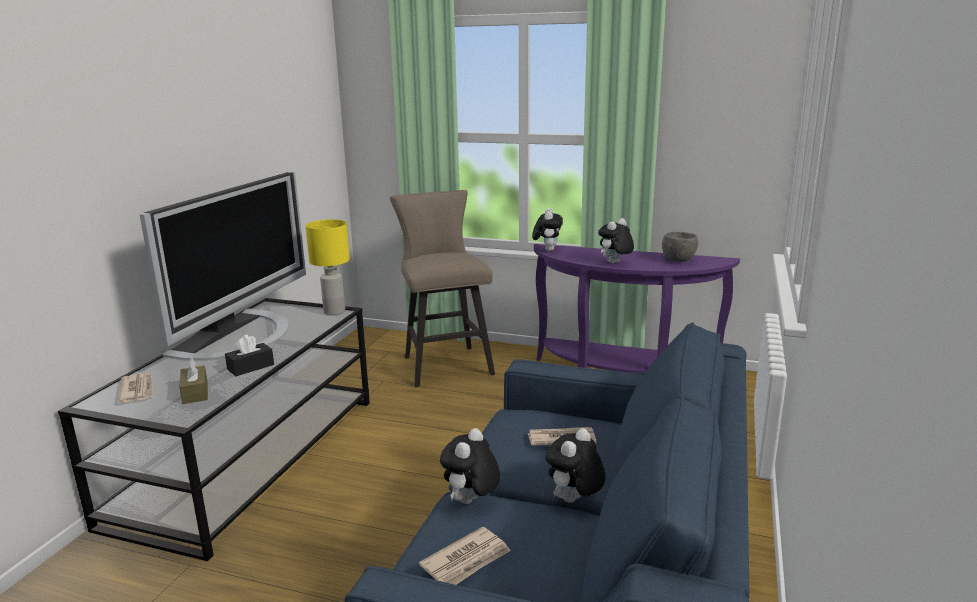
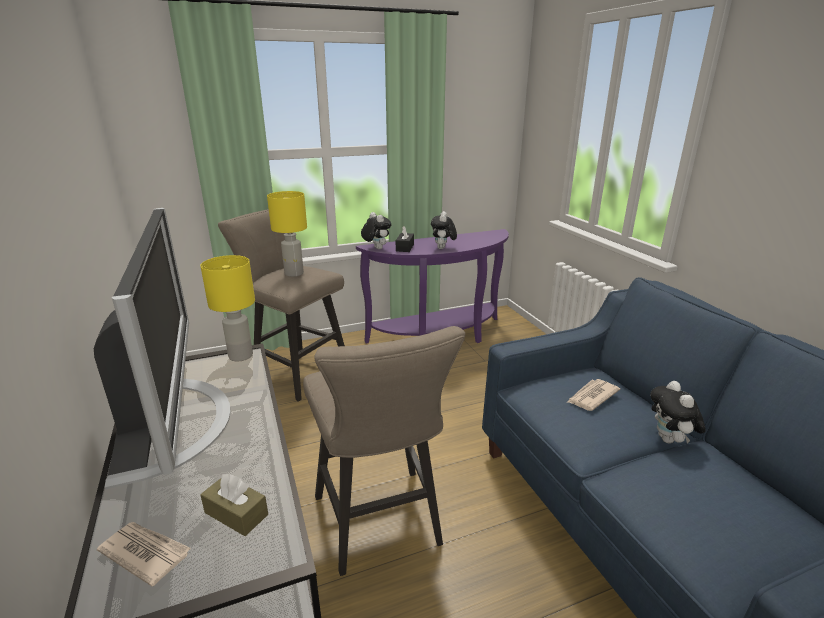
camera: 40 degrees left, 5 degrees up
(250, 367) = (253, 451): black tissue box -> black tissue box (405, 247)
(356, 495) = (381, 526): none -> beige stool
(443, 257) = (294, 273): none -> yellow table lamp
(467, 560) = (723, 531): newspaper -> none
(471, 502) = (628, 480): plush toy -> none
(678, 260) = (475, 237): grey bowl -> none

